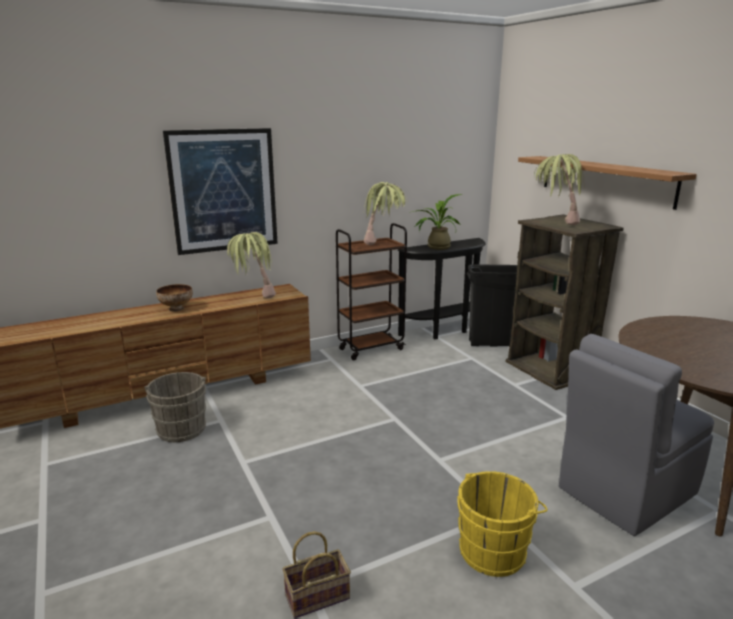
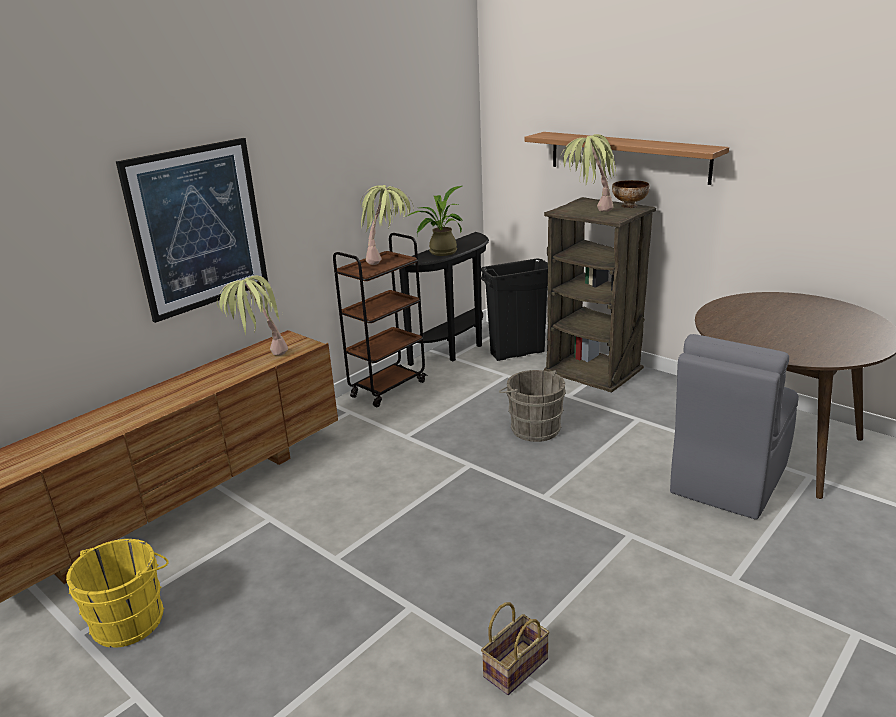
camera: 20 degrees left, 5 degrees up
(176, 309) = (173, 394): bowl -> bowl (629, 206)
(181, 427) = (226, 540): grey bucket -> grey bucket (533, 428)
(495, 550) = (649, 569): yellow bucket -> yellow bucket (132, 619)

